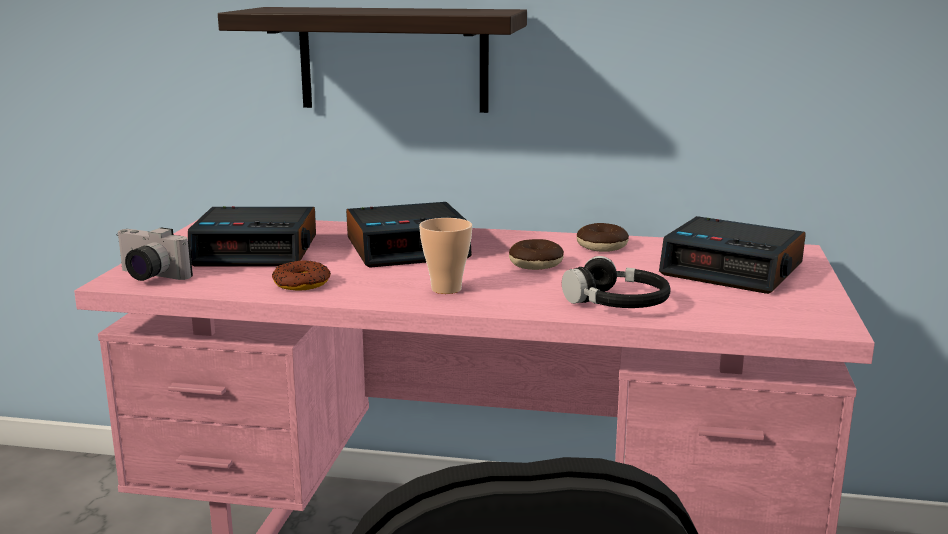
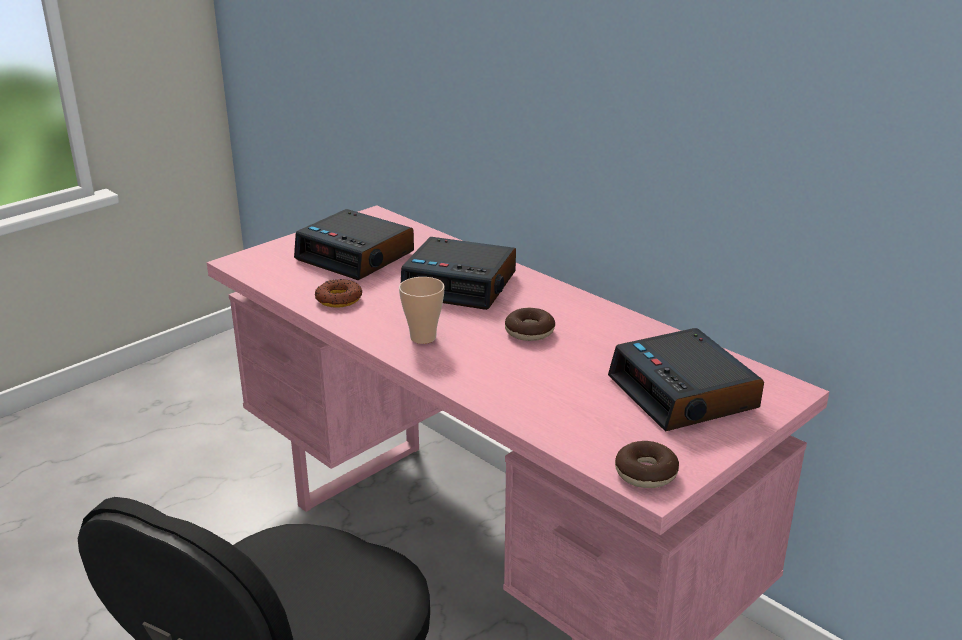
camera: 35 degrees right, 10 degrees up
(147, 276) = (259, 262): camera -> none
(393, 59) = (502, 108): shelf -> none
(602, 246) = (616, 329): donut -> donut (646, 473)
(617, 303) = (523, 396): black headphones -> none

